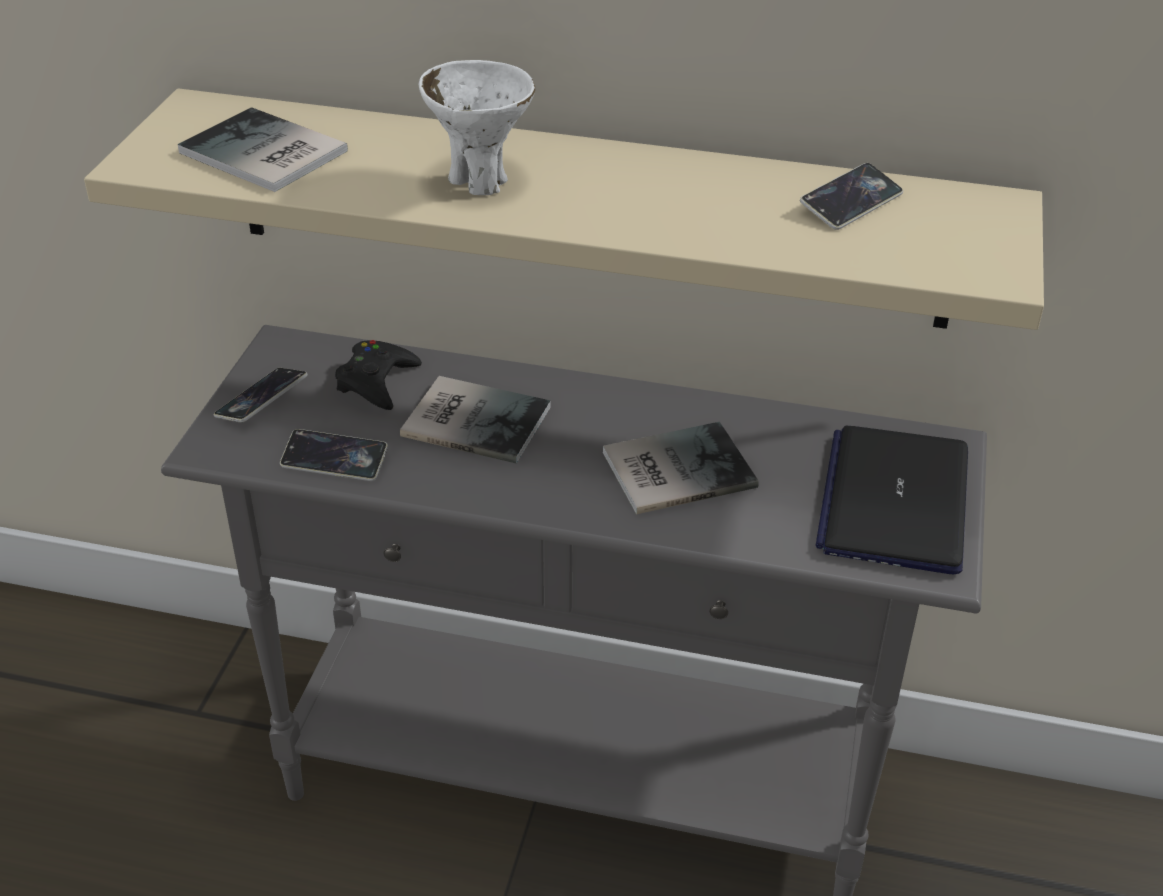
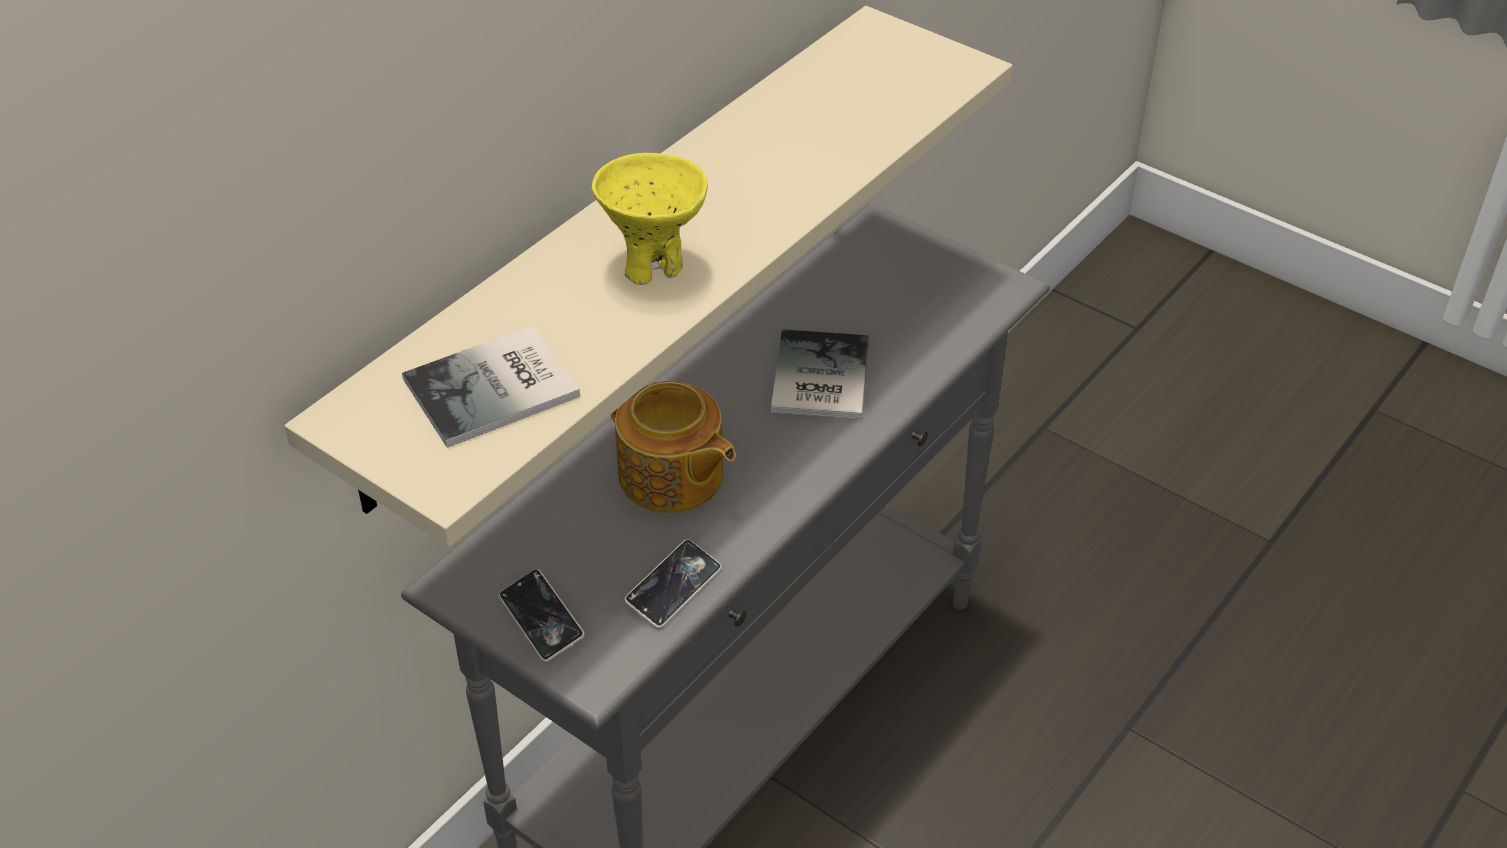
camera: 65 degrees left, 5 degrees up
(377, 382) = (569, 528): black game controller -> none
(474, 418) = (671, 477): book -> teapot
(479, 181) = (653, 267): white bowl -> yellow bowl
(851, 203) = (826, 91): phone -> none
(894, 501) = (924, 278): laptop -> none

